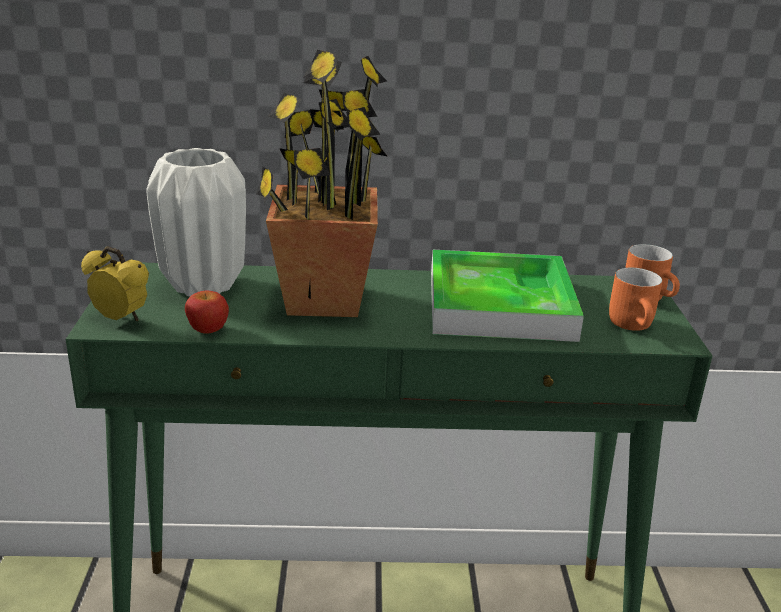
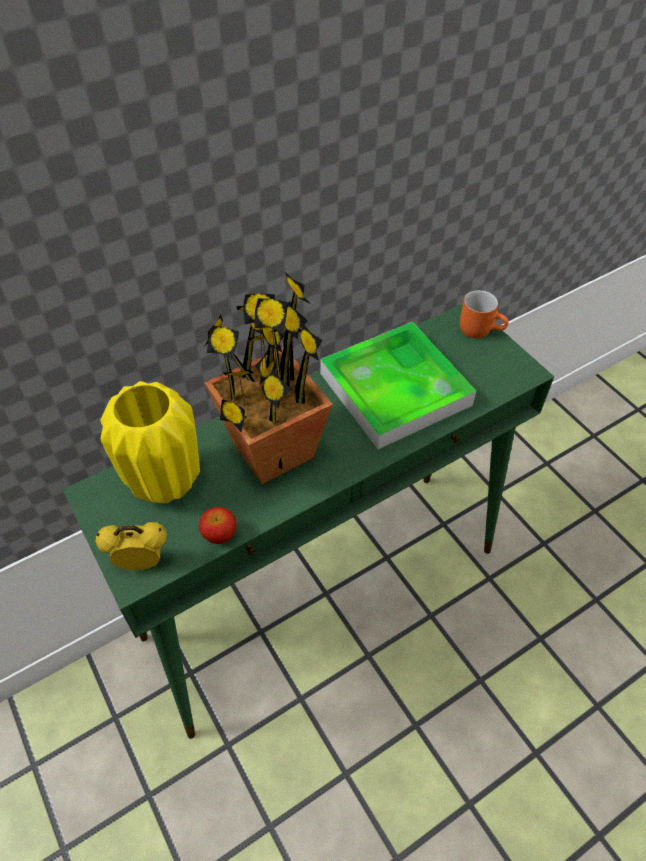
camera: 30 degrees left, 25 degrees up
(204, 285) = (166, 481): white vase -> yellow vase
(635, 325) = (493, 367): orange mug -> none

